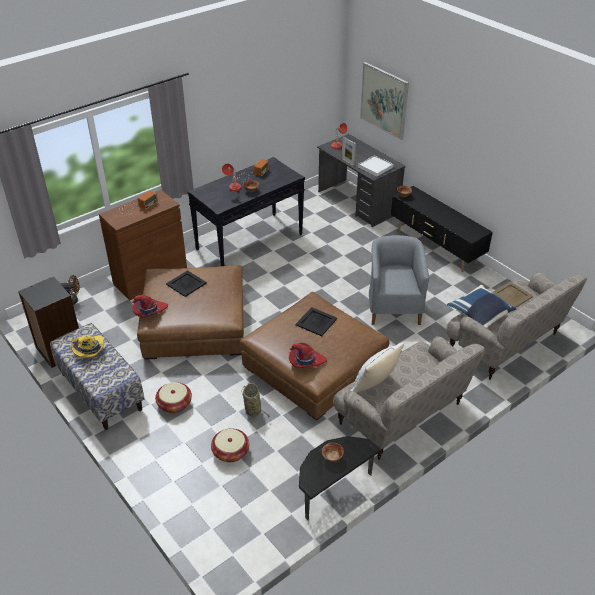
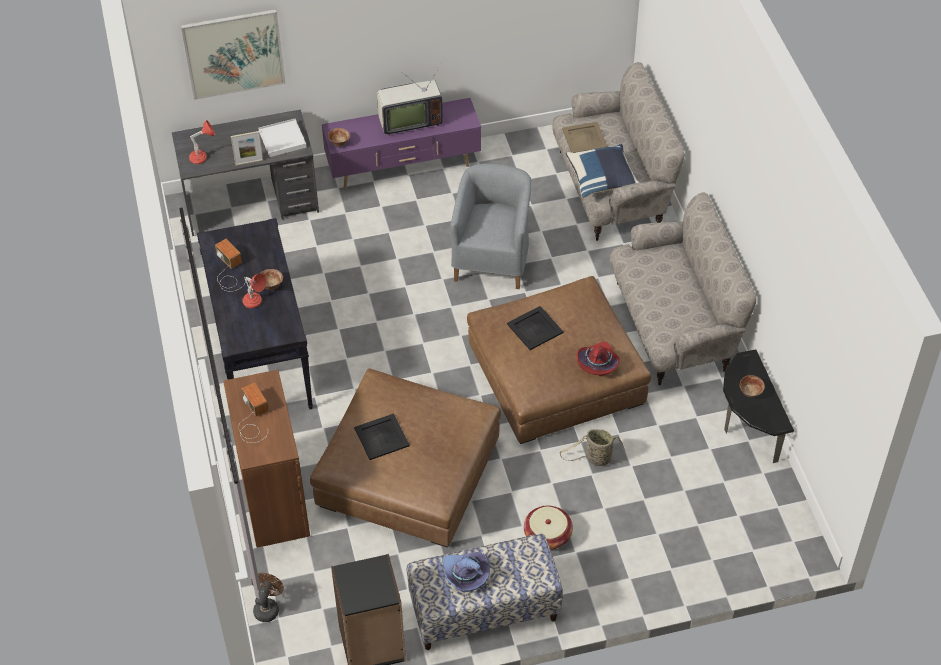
camera: 65 degrees left, 10 degrees up
(90, 350) = (465, 575): yellow hat -> purple hat
(149, 311) = (416, 493): red hat -> none
(230, 452) = (652, 500): basket -> none
(374, 386) = (666, 317): white pillow -> none
(393, 306) = (492, 257): grey armchair -> grey armchair turned 75 degrees clockwise
(435, 247) = (404, 168): black tv stand -> purple tv stand
(447, 214) = (409, 121): none -> television

